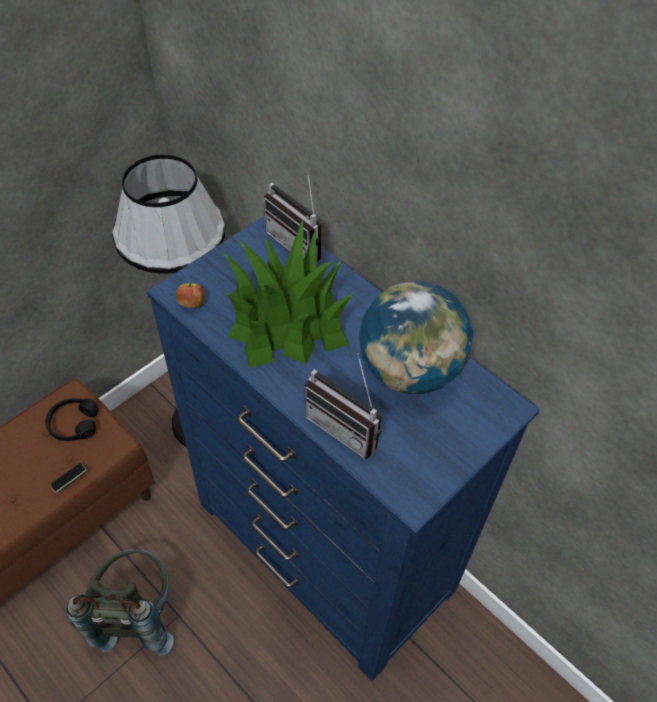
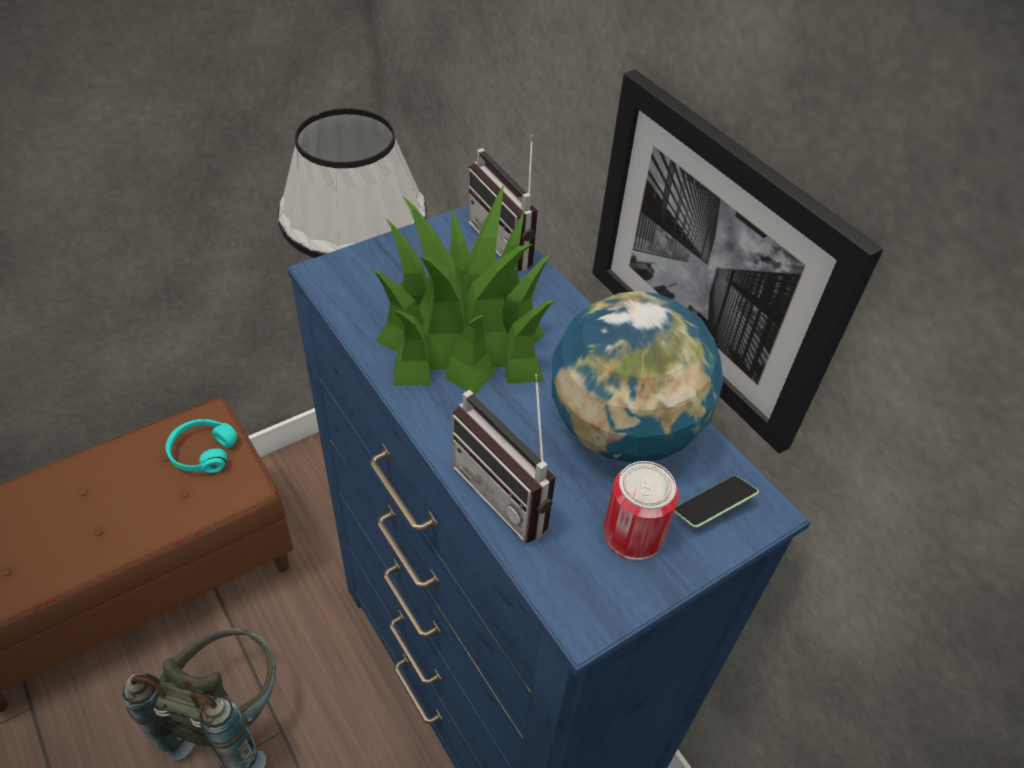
camera: 10 degrees right, 5 degrees down
(69, 480) = (175, 520): phone -> phone (713, 507)
(74, 424) = (202, 452): black headphones -> turquoise headphones
(191, 304) = (340, 292): apple -> none
(431, 440) = (633, 534): none -> can
(454, 252) = (714, 260): none -> picture

